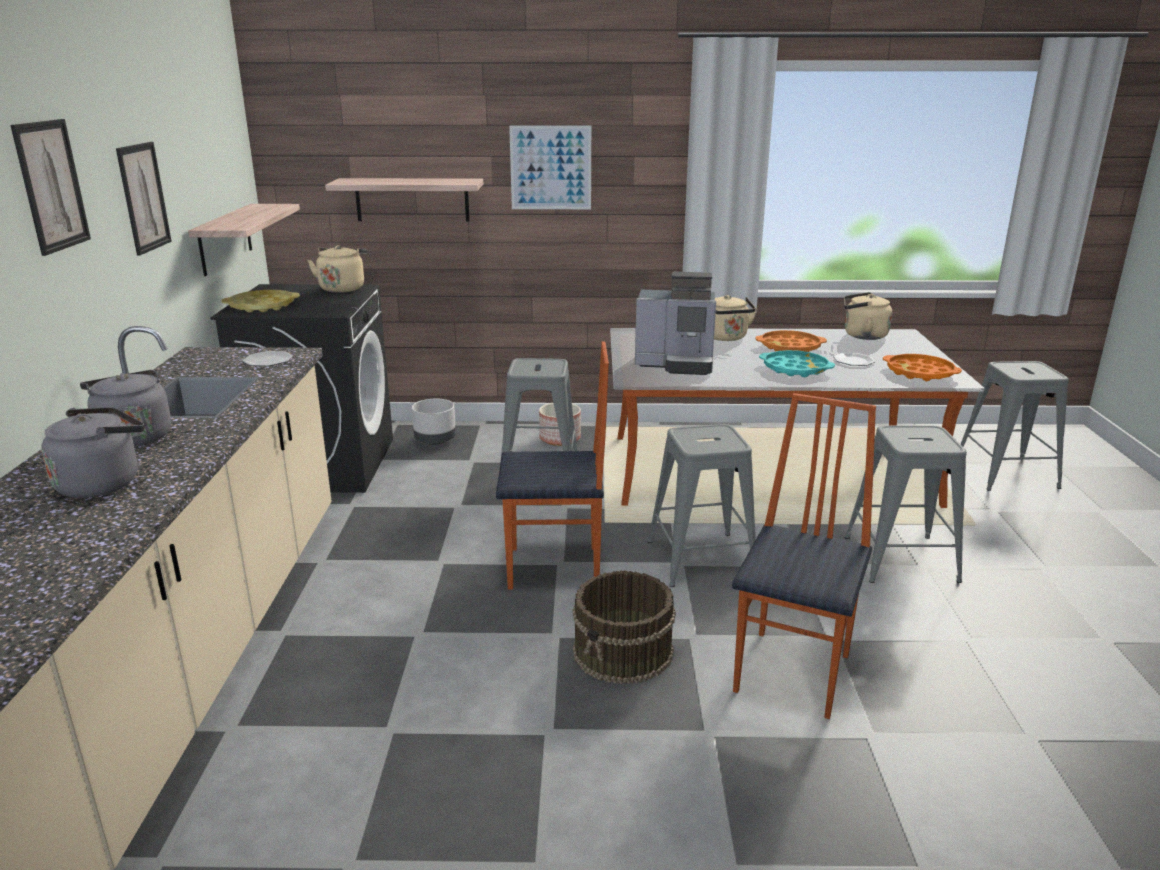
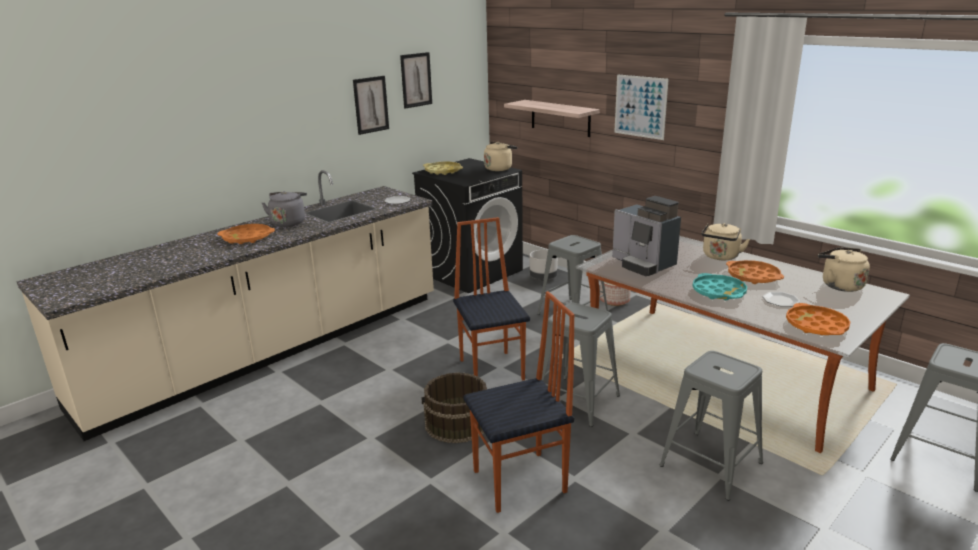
camera: 45 degrees right, 0 degrees up
(51, 186) = (298, 98): picture -> picture (416, 80)
(103, 483) = (247, 238): grey kettle -> orange tray
(225, 239) = (444, 129): shelf -> none
(555, 569) = (492, 369): chair -> chair turned 150 degrees counterclockwise

